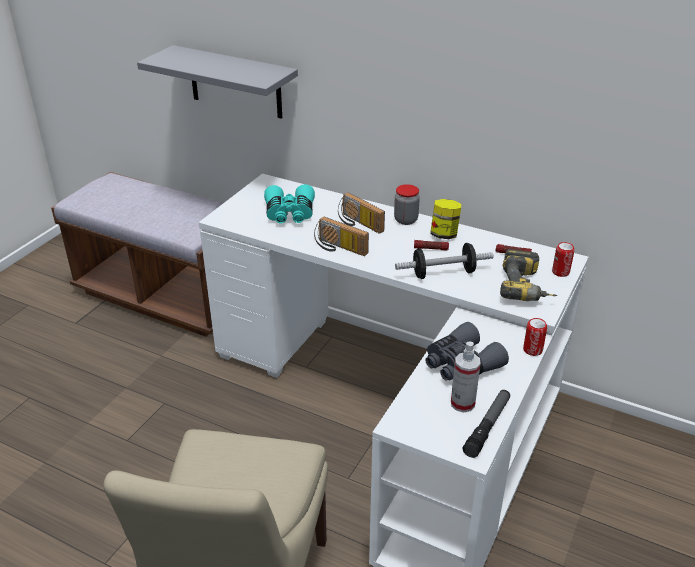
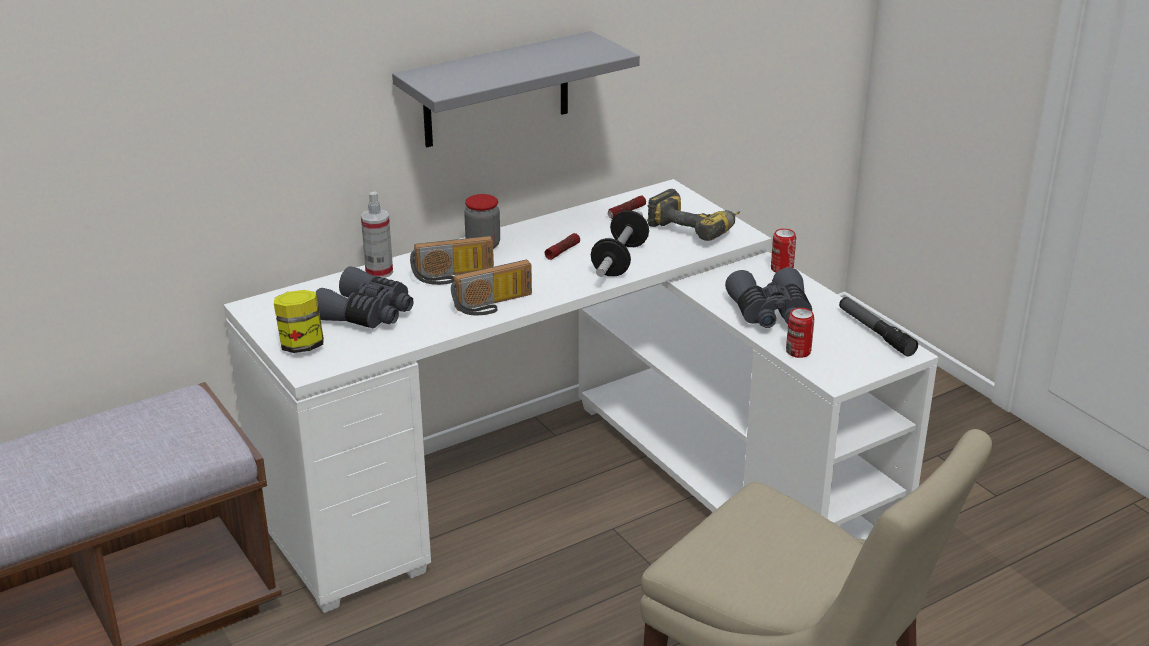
camera: 60 degrees left, 5 degrees down
(235, 82) = (150, 176): grey shelf -> grey shelf (496, 90)
(289, 214) = (367, 314): turquoise binoculars -> grey binoculars
(444, 234) = (543, 234): jar -> jar (301, 346)
(462, 403) = (831, 333): spray bottle -> spray bottle (379, 272)
(560, 272) = (686, 201): can -> can (798, 352)

